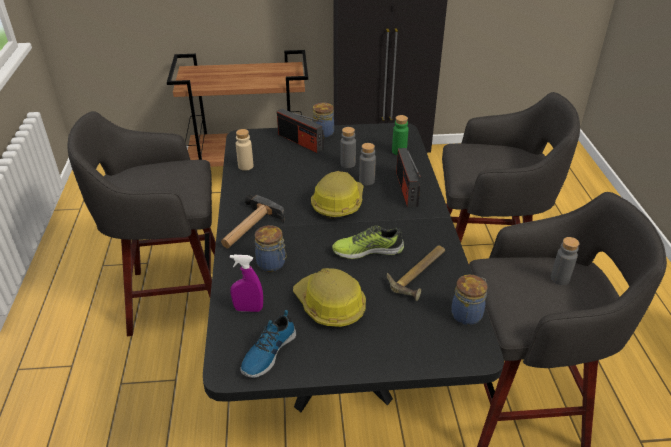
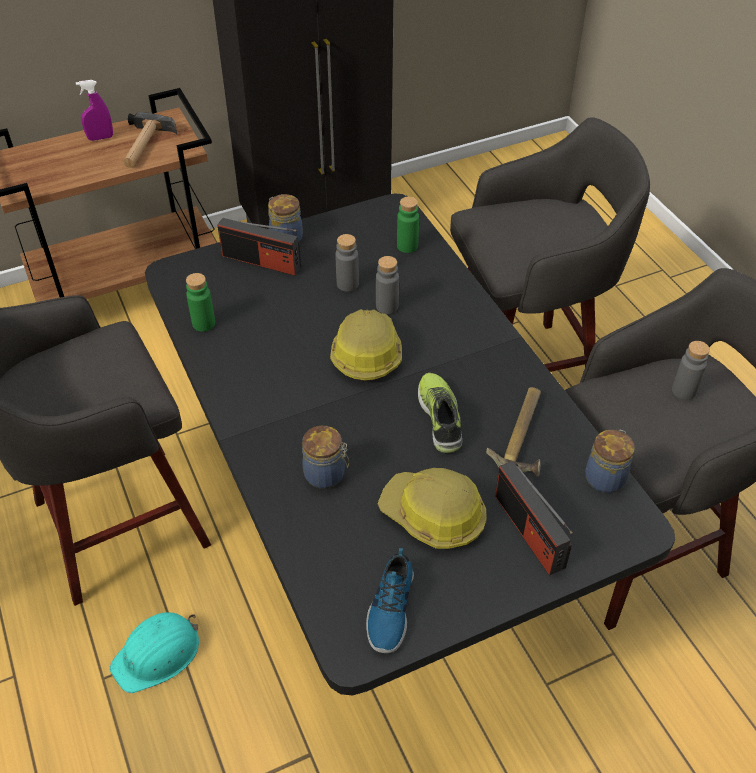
camera: 20 degrees left, 10 degrees up
(160, 379) = (158, 654): none -> turquoise hard hat
(245, 166) = (203, 323): beige bottle -> green bottle
(248, 309) = (331, 553): purple spray bottle -> purple spray bottle (100, 138)
(249, 228) = (265, 426): hammer -> hammer (144, 146)
(367, 250) = (441, 417): shoe -> shoe turned 105 degrees clockwise
(406, 189) = (446, 306): radio -> radio (529, 531)

